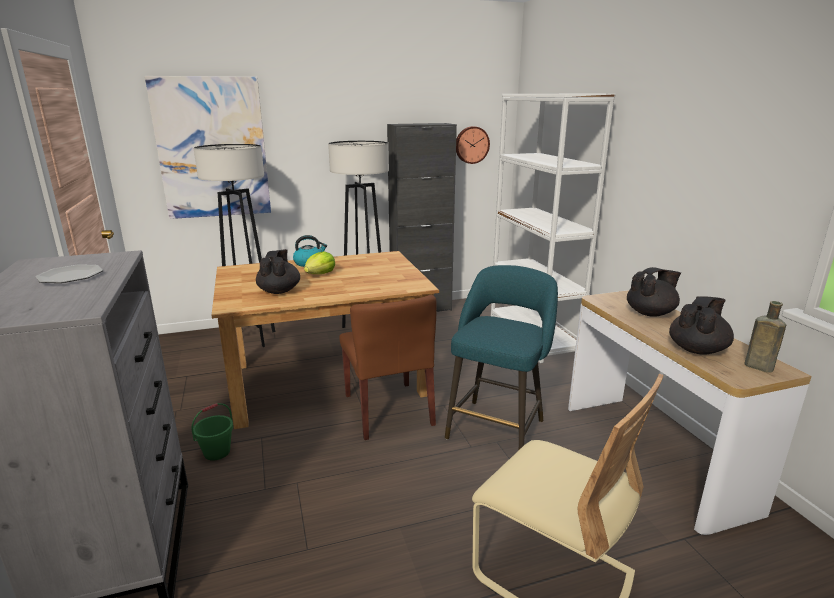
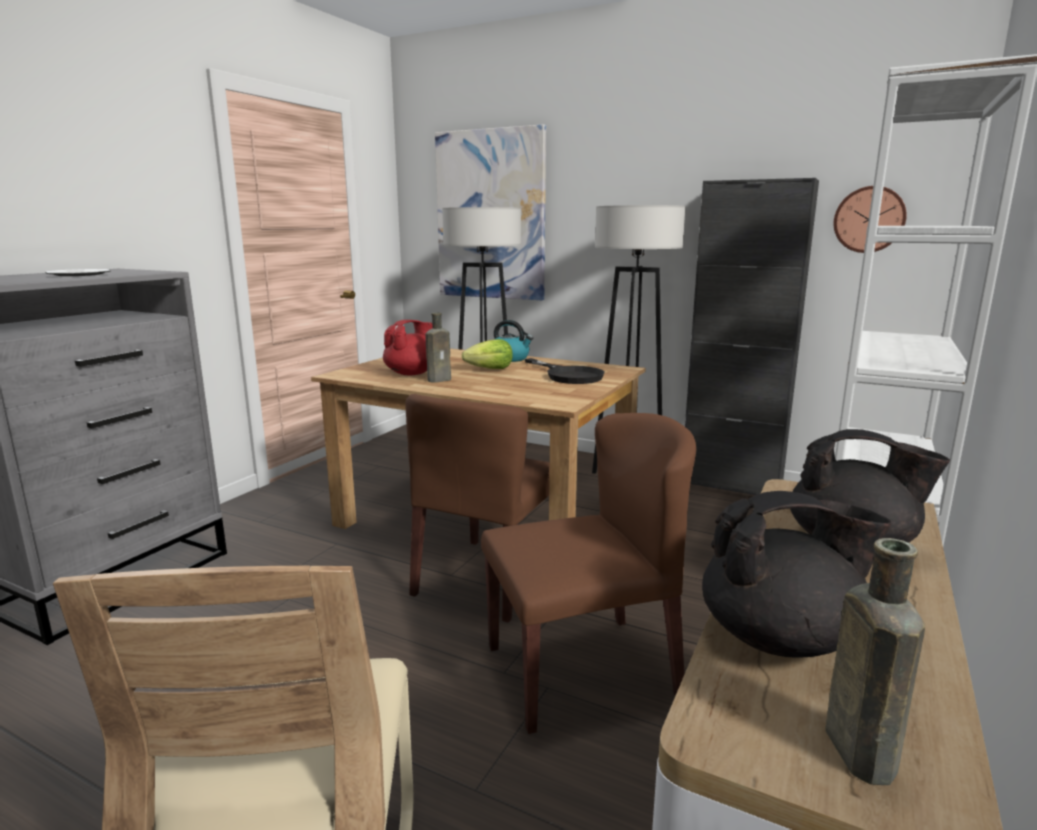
camera: 45 degrees right, 5 degrees down
(217, 452) = (288, 538): green bucket -> none
(279, 291) = (412, 373): black teapot -> red teapot
(312, 290) = (441, 380): none -> brown bottle
(375, 266) = (568, 375): none -> black frying pan
(497, 426) = (583, 670): turquoise stool -> brown chair

